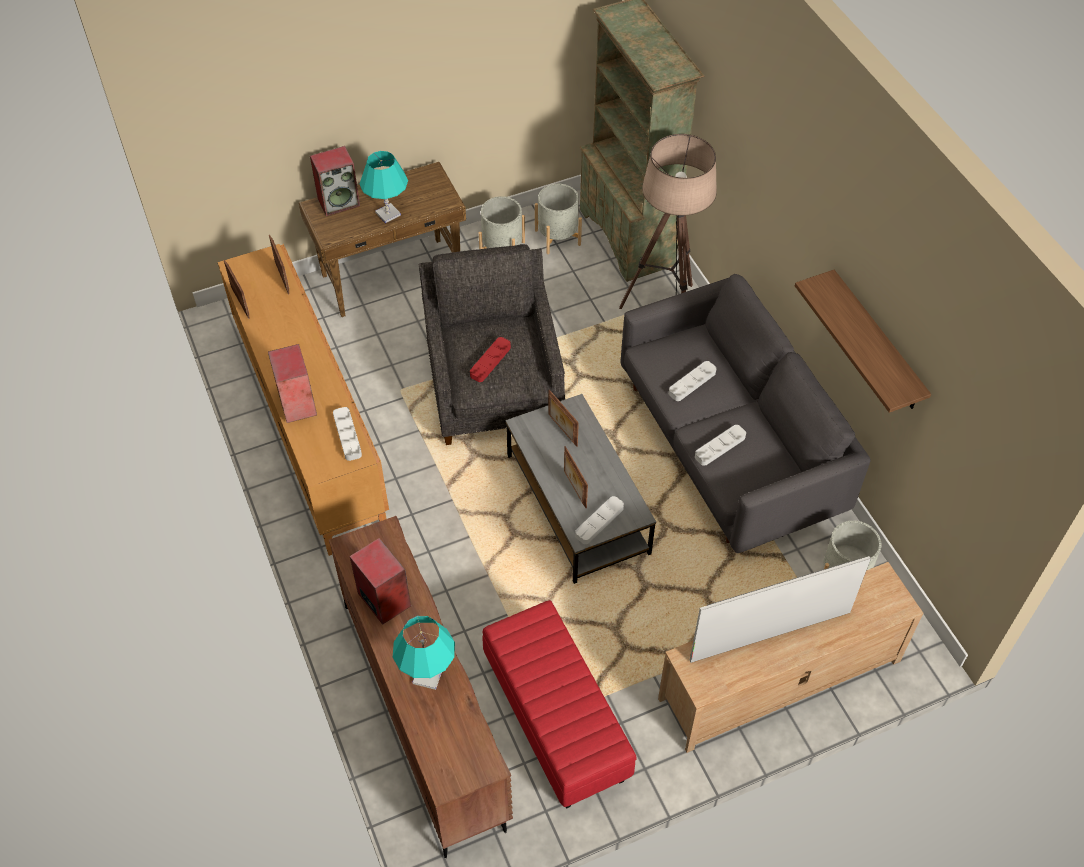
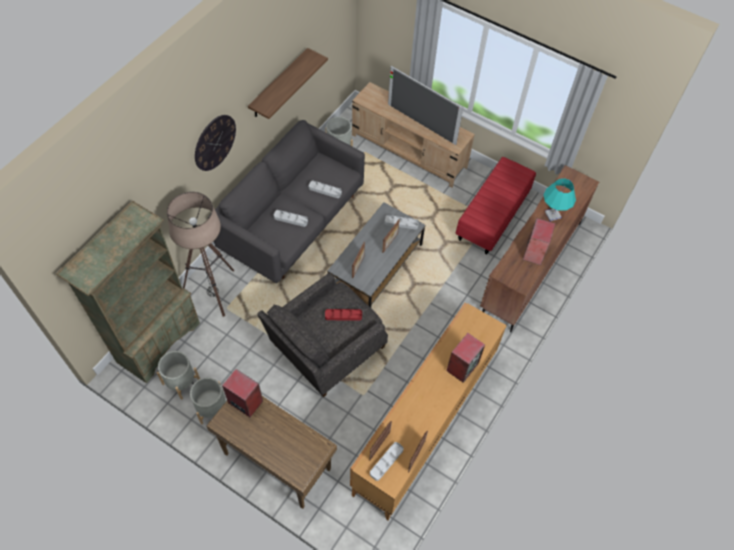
camera: 125 degrees left, 5 degrees up
(339, 201) = (285, 464): speaker -> speaker (244, 402)
(347, 435) = (462, 327): grey tray -> grey tray (386, 462)
(388, 214) = (278, 424): turquoise table lamp -> none
(788, 219) = (215, 142): none -> wall clock

